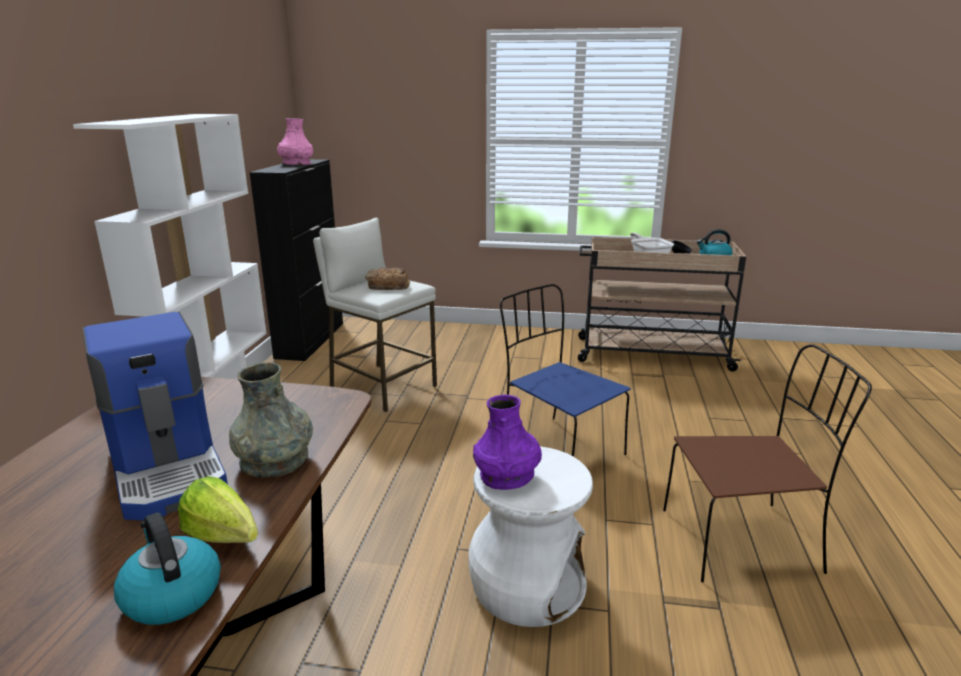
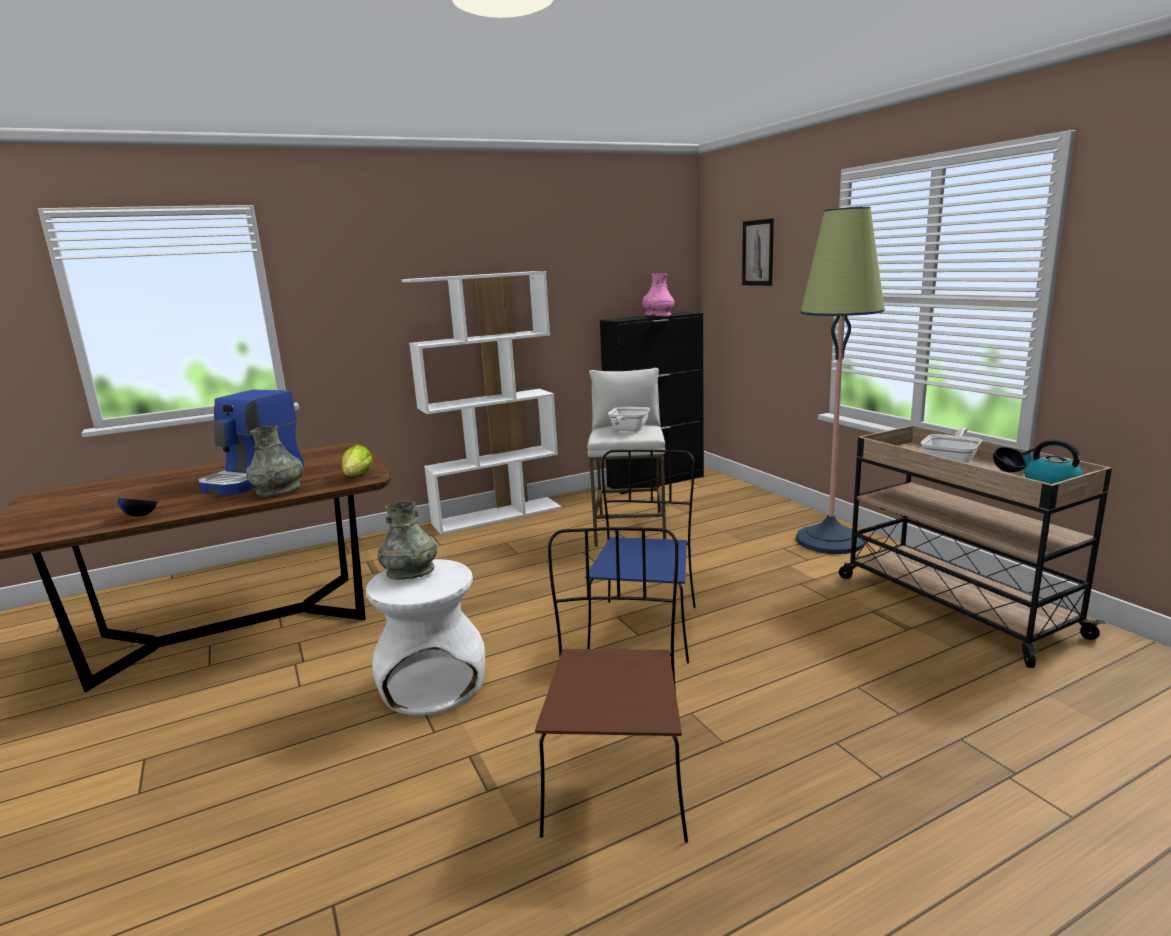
camera: 55 degrees right, 5 degrees down
(171, 594) = (141, 515): kettle -> black bowl
(226, 541) = (189, 509): lettuce -> lettuce (354, 478)
(386, 99) = (758, 253): none -> picture
(388, 285) = (628, 430): bread -> frying pan
(507, 475) = (410, 572): purple vase -> grey vase
(526, 341) = (830, 540): none -> floor lamp
(743, 540) = (617, 777): brown chair -> brown chair turned 135 degrees counterclockwise

